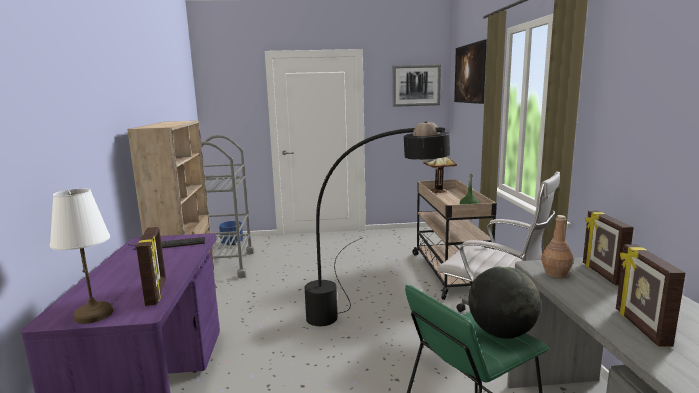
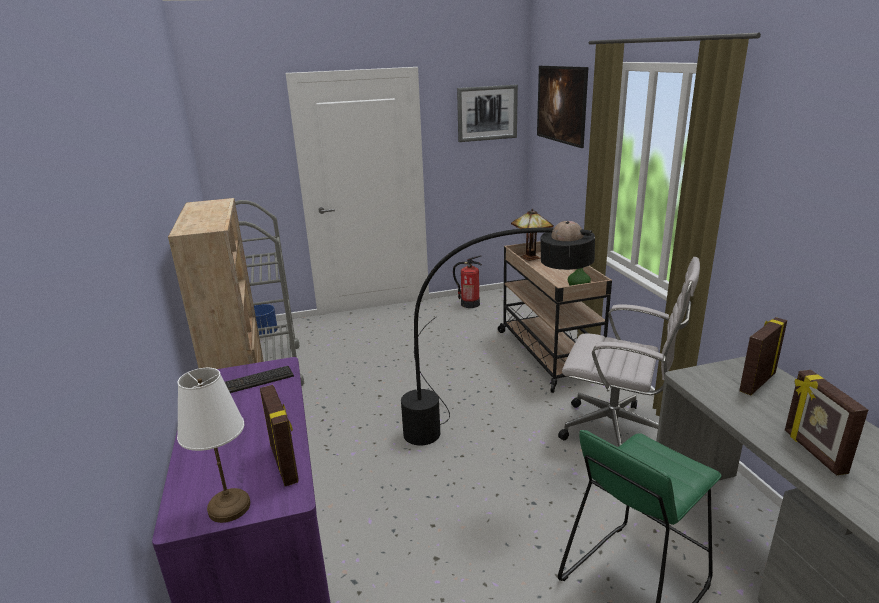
camera: 10 degrees left, 10 degrees up
(396, 235) = (469, 304): none -> fire extinguisher
(502, 333) = (673, 464): globe -> none
(555, 274) = (711, 387): brown bottle -> none
(601, 274) = (756, 382): picture frame -> picture frame turned 60 degrees clockwise

